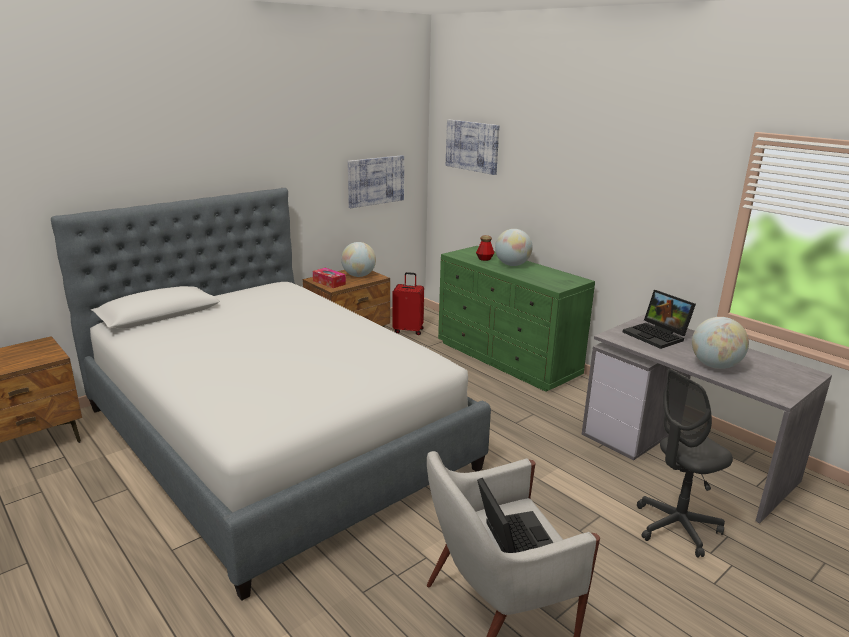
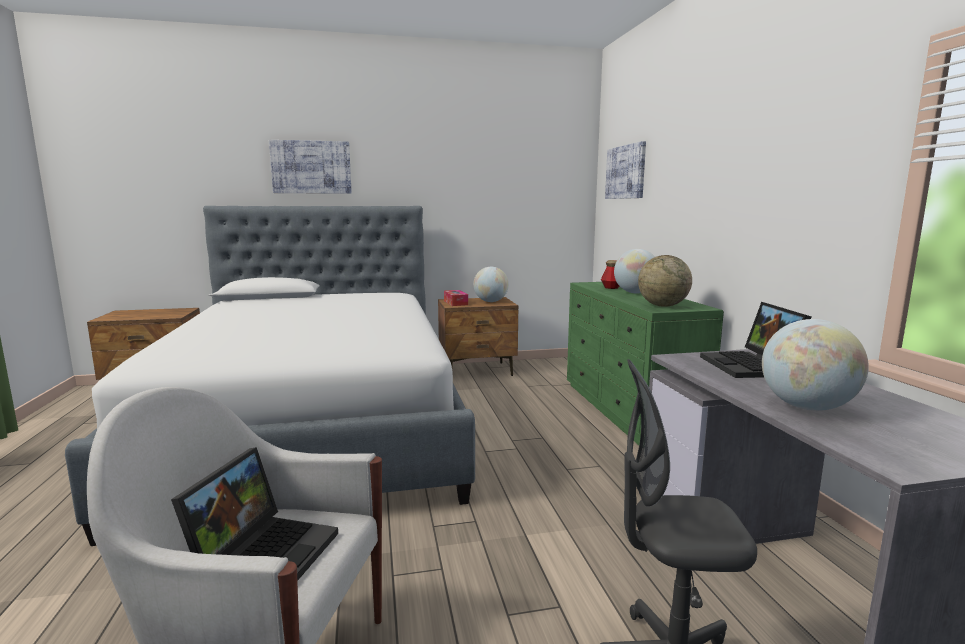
camera: 30 degrees right, 10 degrees down
(375, 181) = (529, 213): picture -> picture (311, 167)
(408, 330) = (547, 370): red suitcase -> none
(553, 282) = (662, 306): none -> globe

